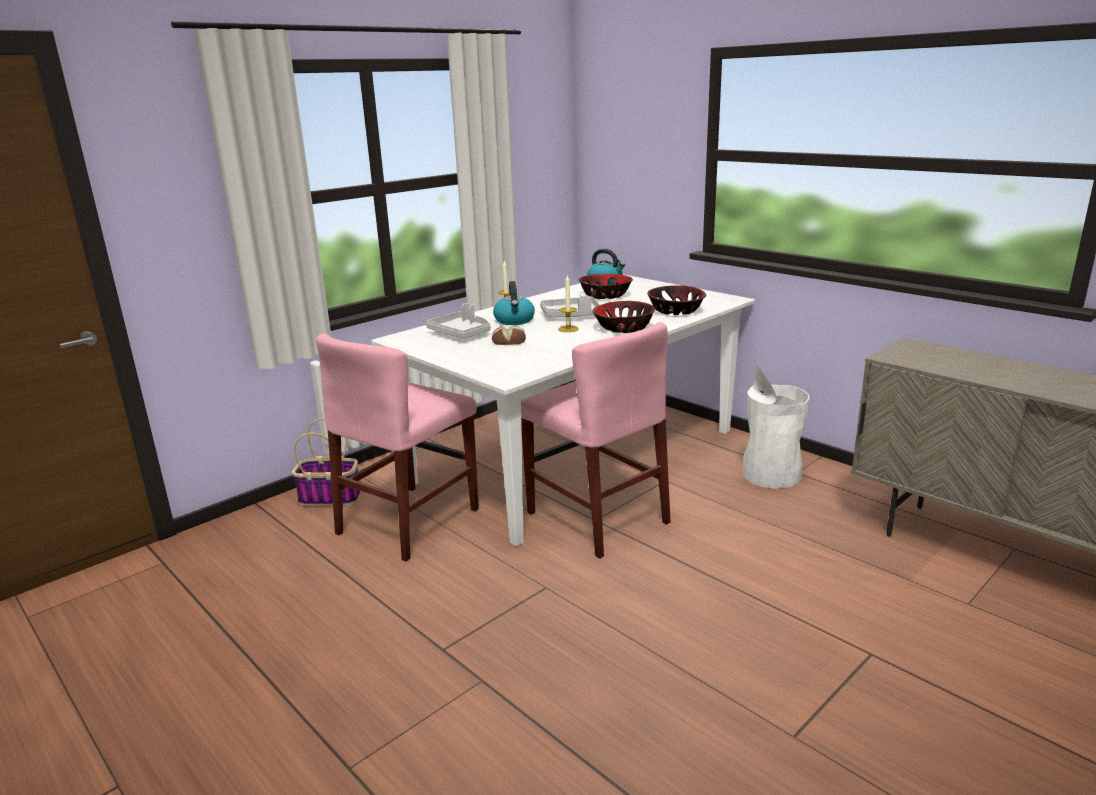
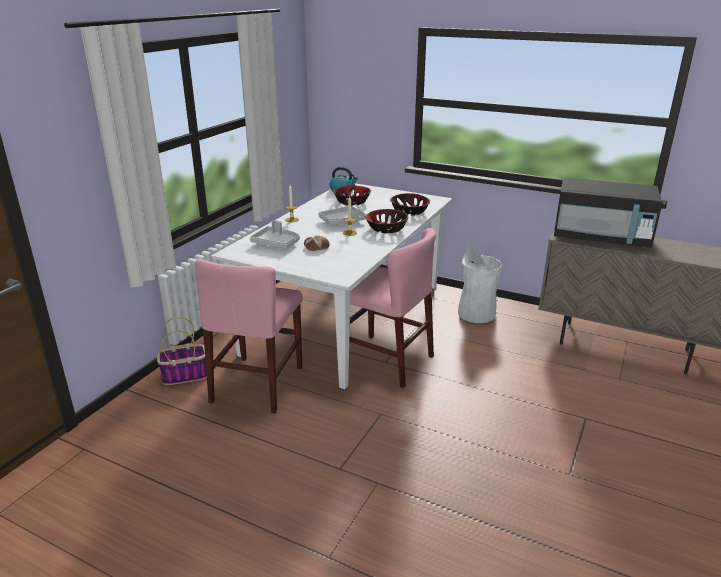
camera: 20 degrees left, 5 degrees up
(514, 320) = (305, 229): kettle -> none
(959, 363) = (600, 238): none -> black microwave

